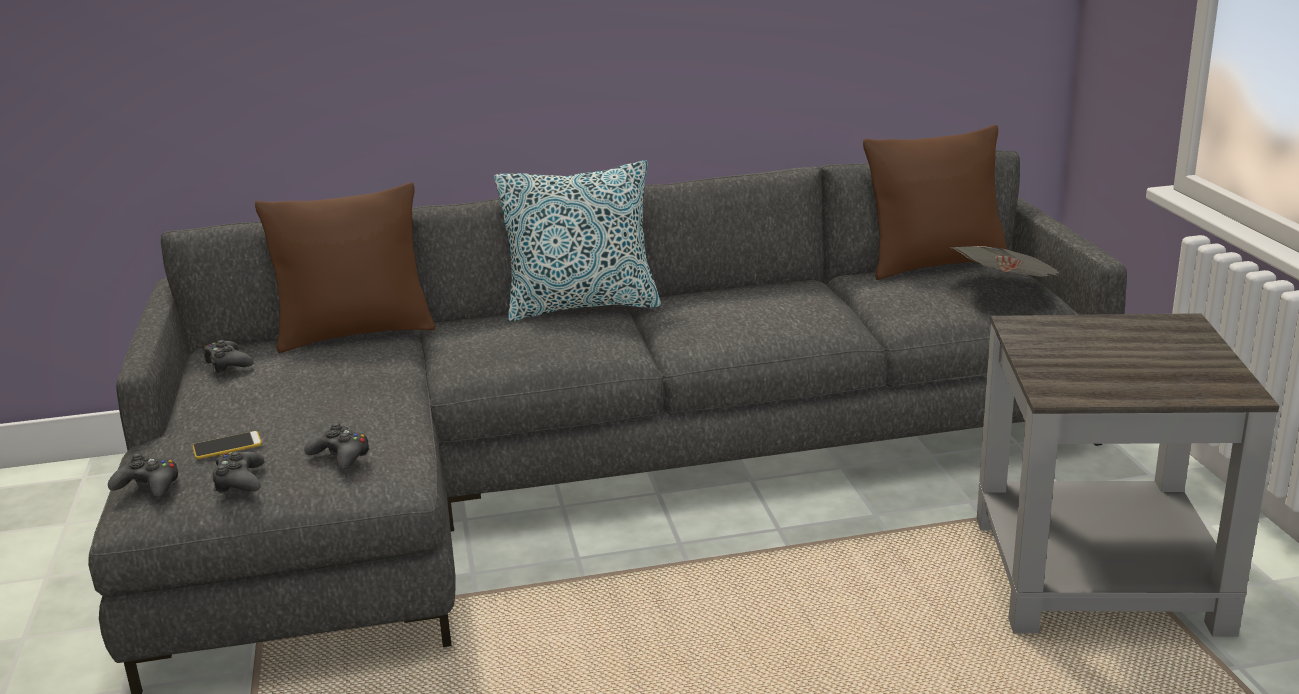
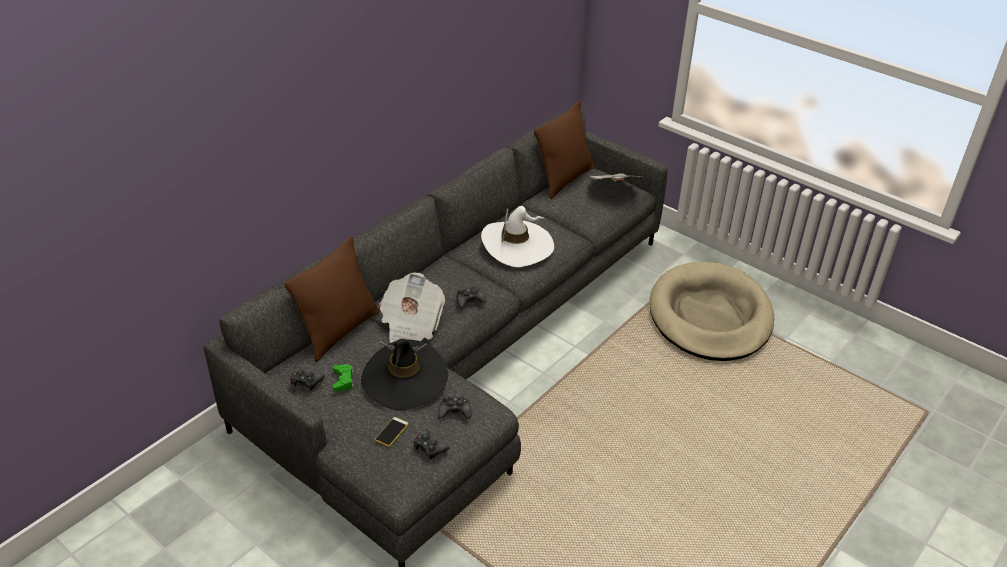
camera: 40 degrees left, 15 degrees up
(148, 485) = (388, 472): black game controller -> black game controller (469, 301)
(266, 375) = (343, 380): none -> green game controller
(339, 398) = (404, 378): none -> black hat
(450, 351) = (411, 324): none -> newspaper
(582, 306) = (434, 266): pillow -> none
(735, 311) = (517, 245): none -> white hat
(1095, 576) = (710, 316): grey side table -> beige dog bed

